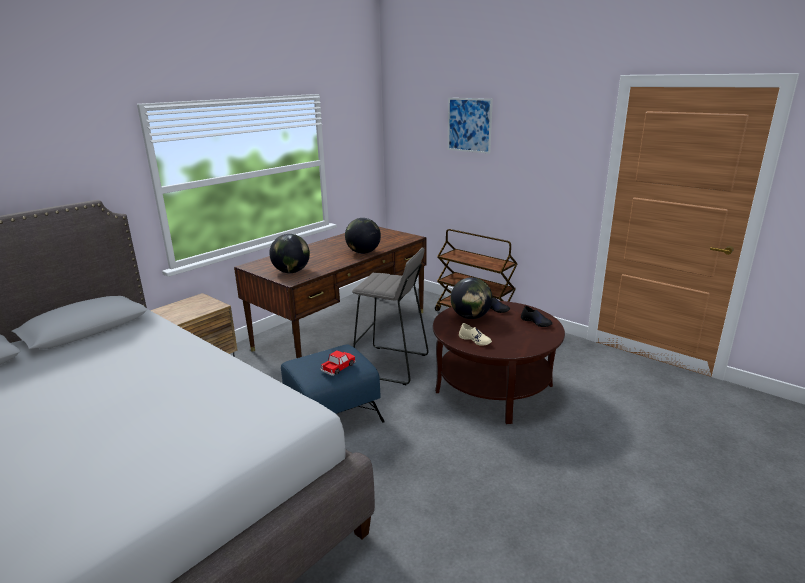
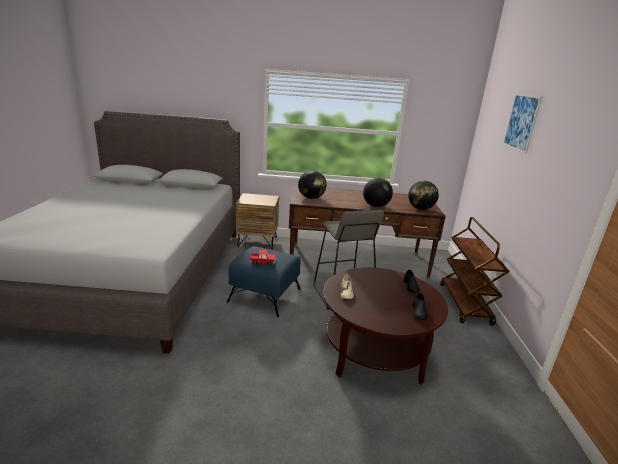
camera: 50 degrees right, 0 degrees up
(470, 317) = (380, 280): globe -> globe (420, 209)

